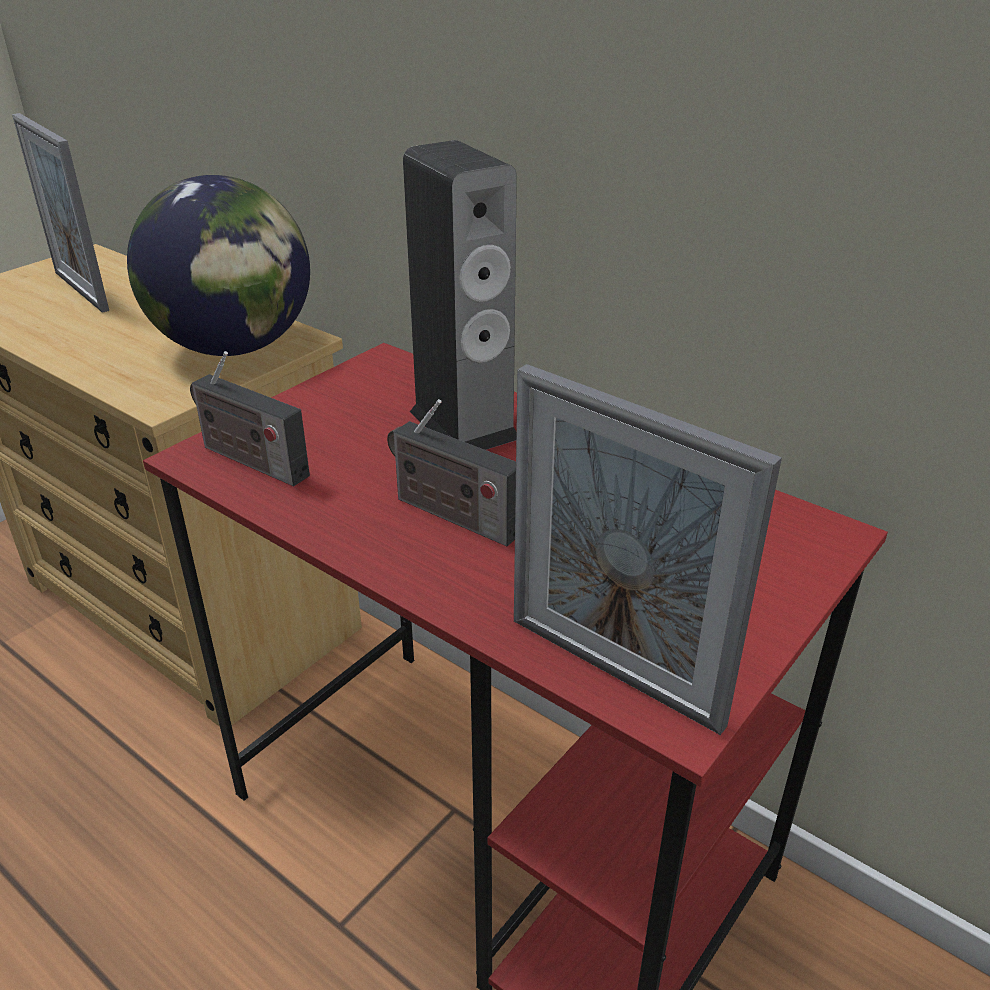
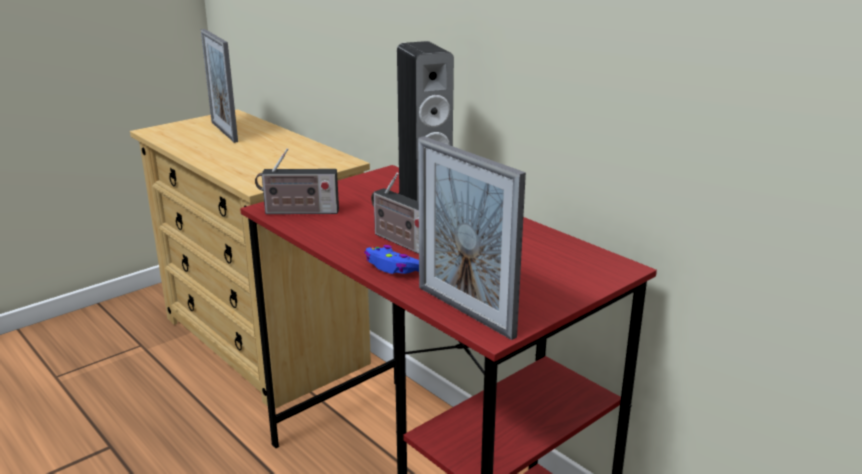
camera: 10 degrees right, 10 degrees down
(235, 347) = (305, 163): globe -> none
(250, 460) = (298, 212): radio -> radio turned 45 degrees counterclockwise
(456, 577) = (394, 268): none -> blue game controller

